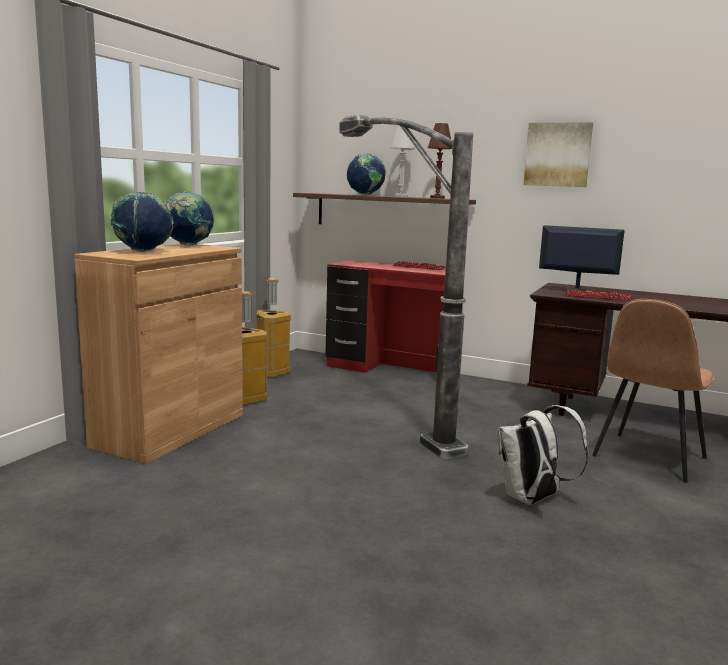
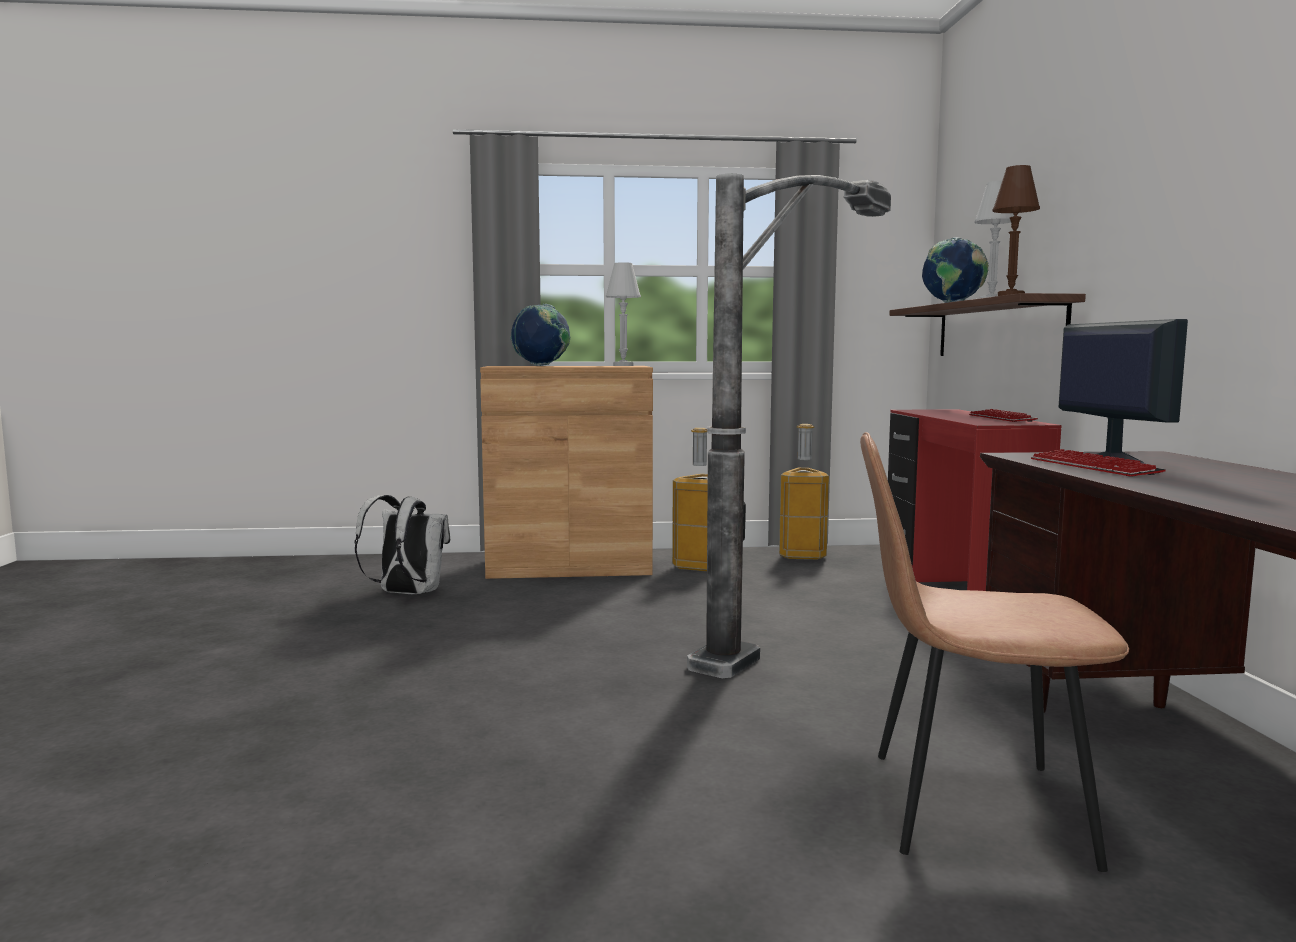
camera: 60 degrees right, 5 degrees down
(187, 245) = (623, 365): globe -> white table lamp
(532, 499) = (628, 735): white backpack -> white backpack (406, 594)
(557, 154) = (1193, 179): picture -> none

